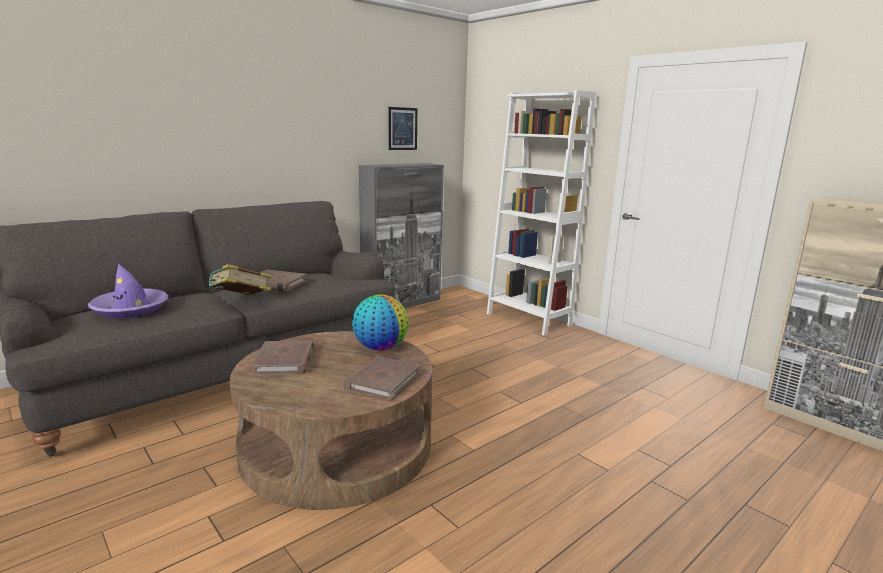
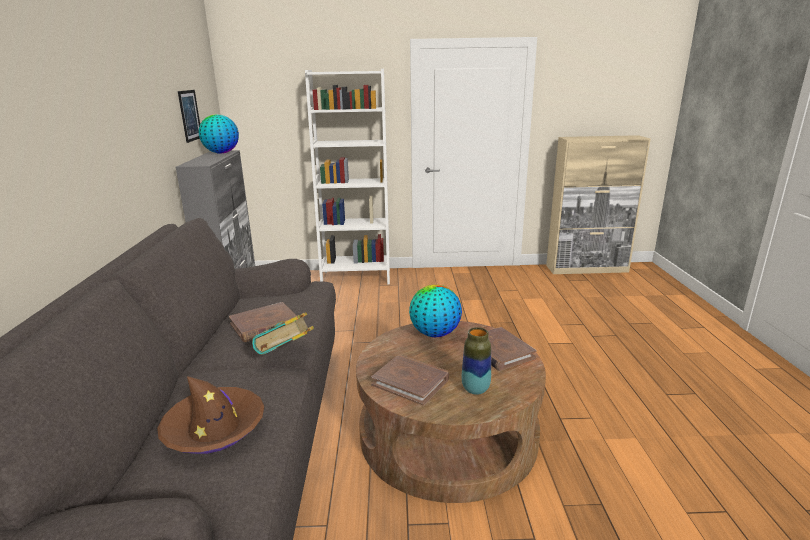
camera: 50 degrees left, 5 degrees up
(131, 309) = (214, 428): purple hat -> brown hat
(298, 388) = (475, 389): none -> vase
(422, 164) = (221, 153): none -> globe

